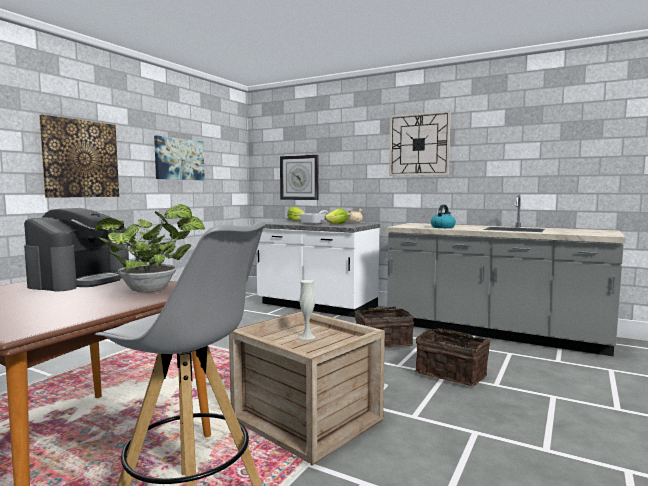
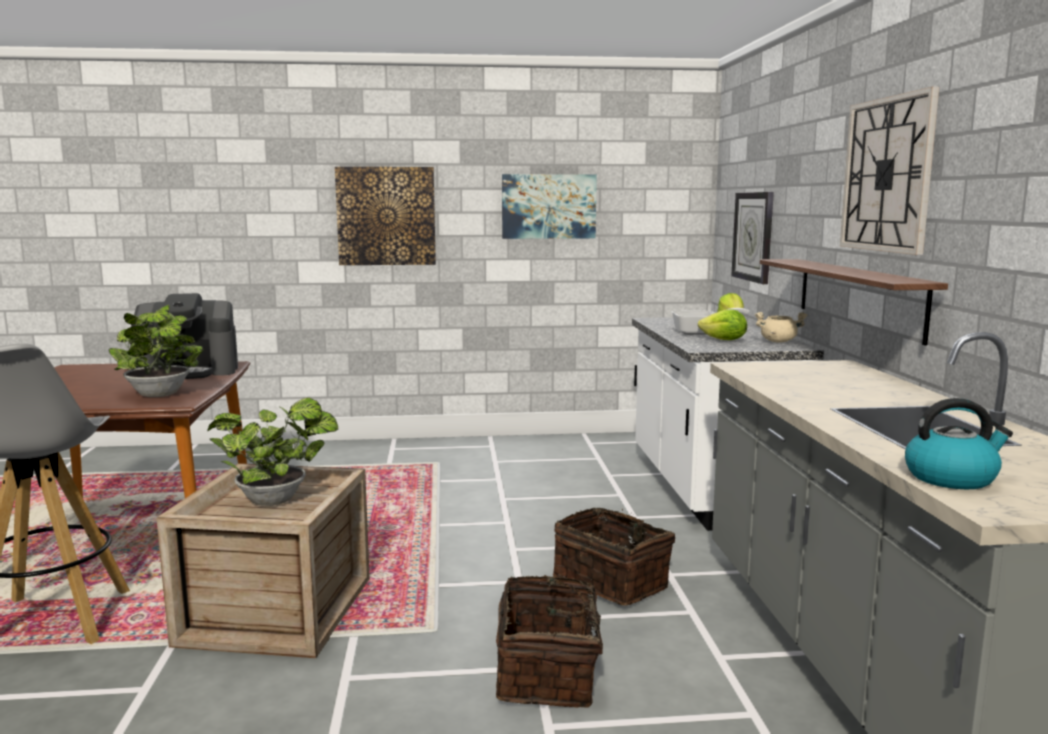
camera: 55 degrees right, 5 degrees up
(307, 337) = (277, 501): white vase -> potted plant
(403, 196) = (858, 296): none -> shelf
(443, 227) = (801, 385): kettle -> kettle (951, 478)

